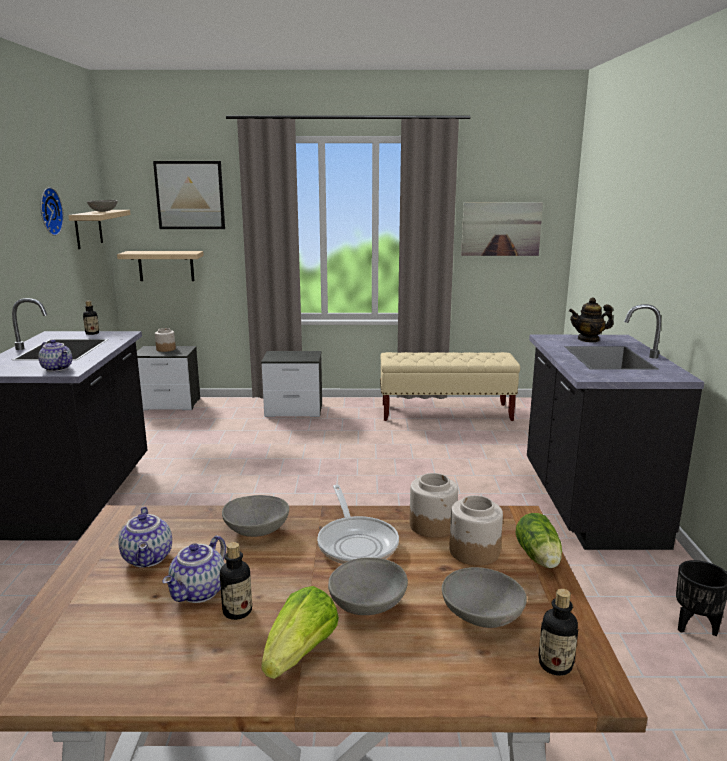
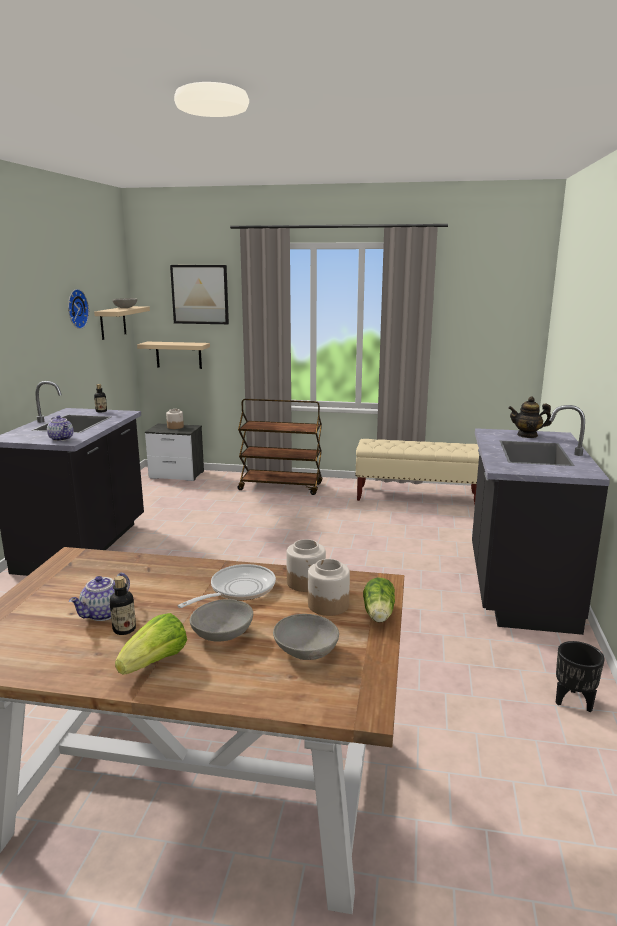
camera: 10 degrees right, 0 degrees up
(149, 558) = (78, 587): teapot -> none
(256, 531) = (165, 574): grey bowl -> none
(295, 411) = (281, 487): nightstand -> brown cart
(356, 543) = (238, 590): frying pan -> frying pan turned 135 degrees counterclockwise
(501, 229) = (477, 328): picture -> none
(555, 665) = (342, 691): bottle -> none

